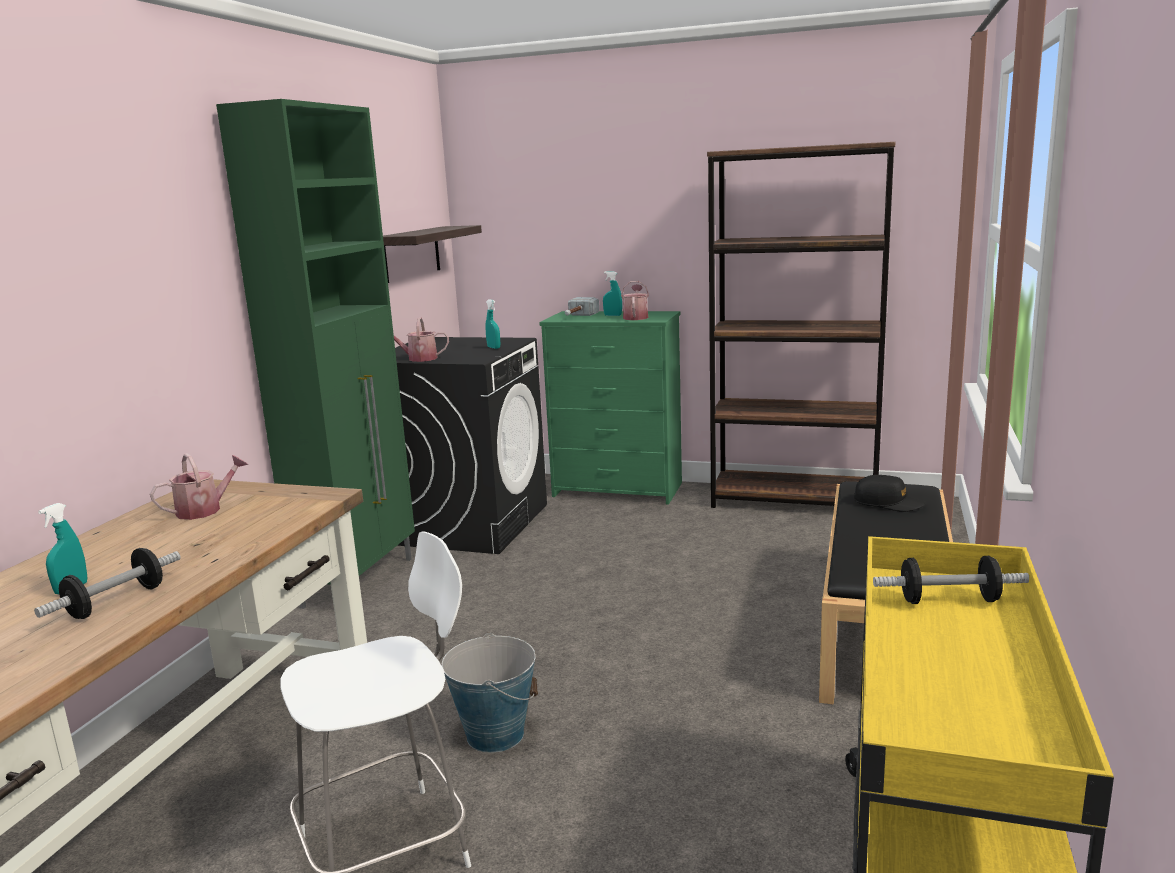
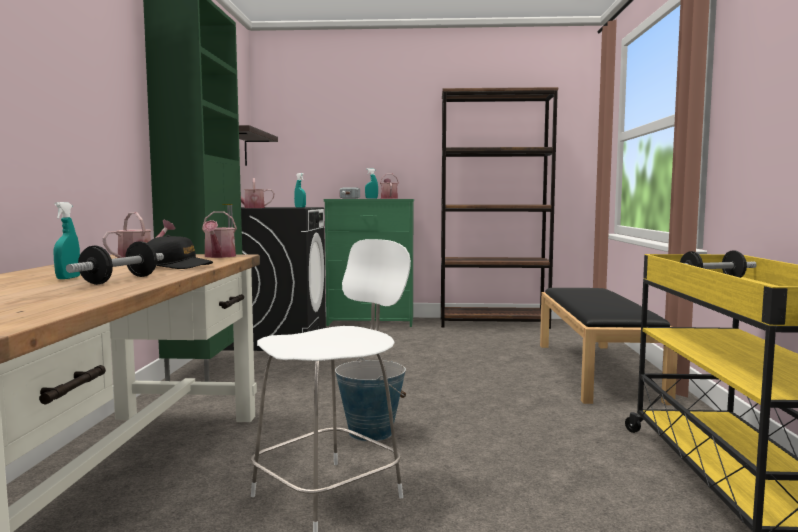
camera: 15 degrees left, 10 degrees down
(304, 499) = (219, 256): none -> watering can
(888, 503) = (586, 292): black cap -> black cap (177, 266)

